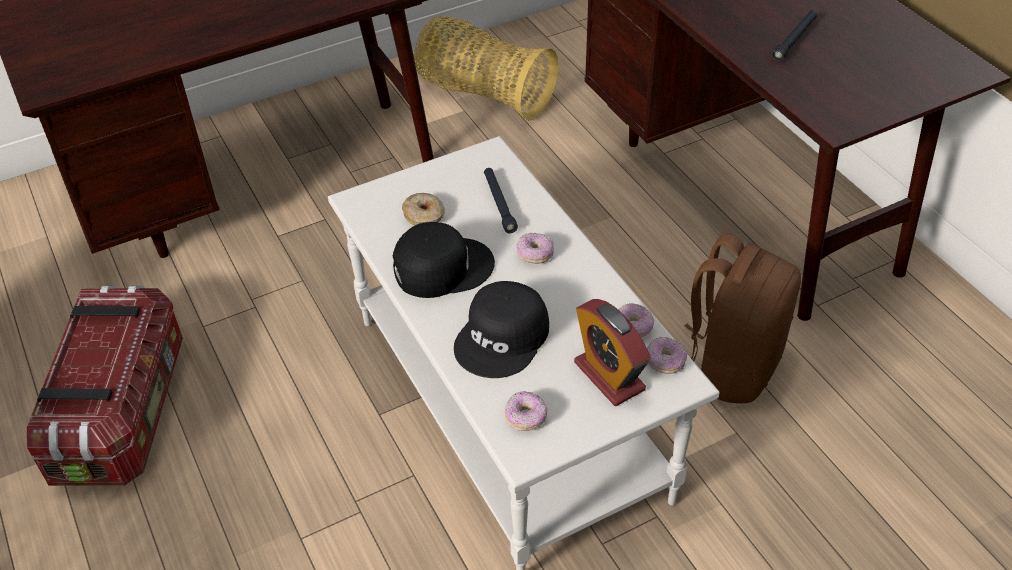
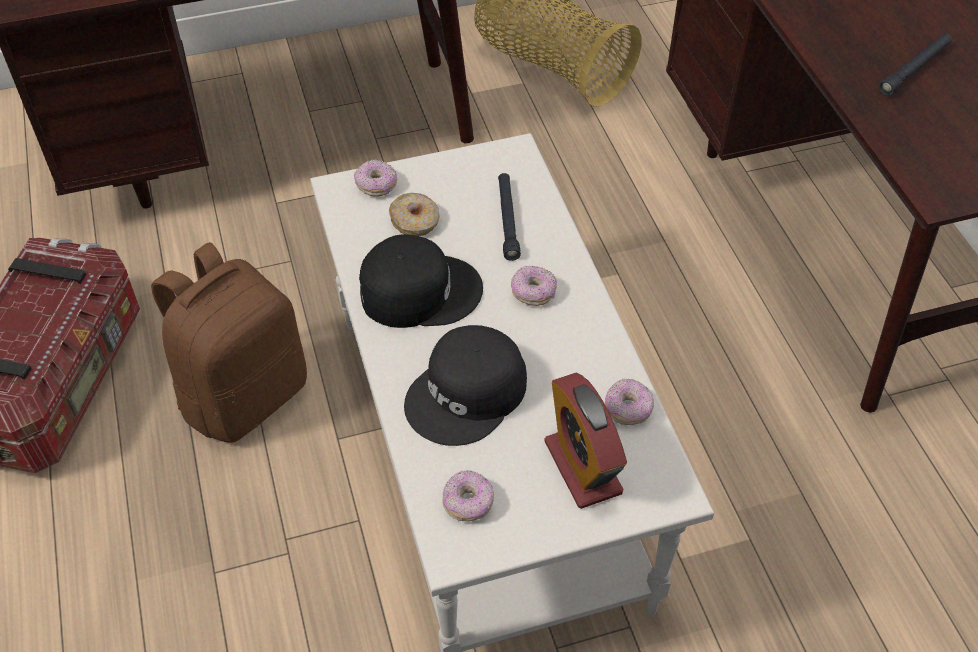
camera: 10 degrees right, 5 degrees up
(665, 362) = (656, 461): donut -> donut (376, 185)
(730, 365) = (763, 453): brown backpack -> brown backpack (244, 394)

